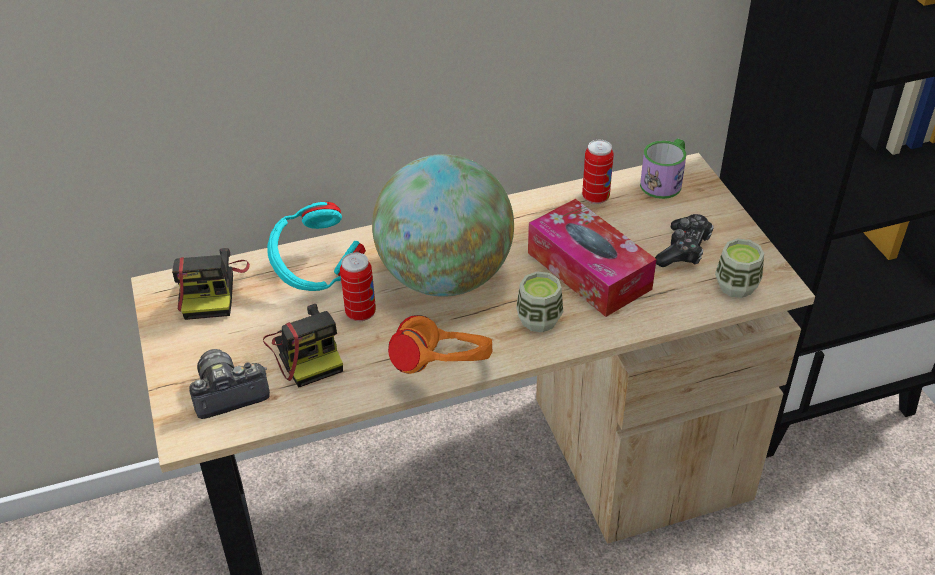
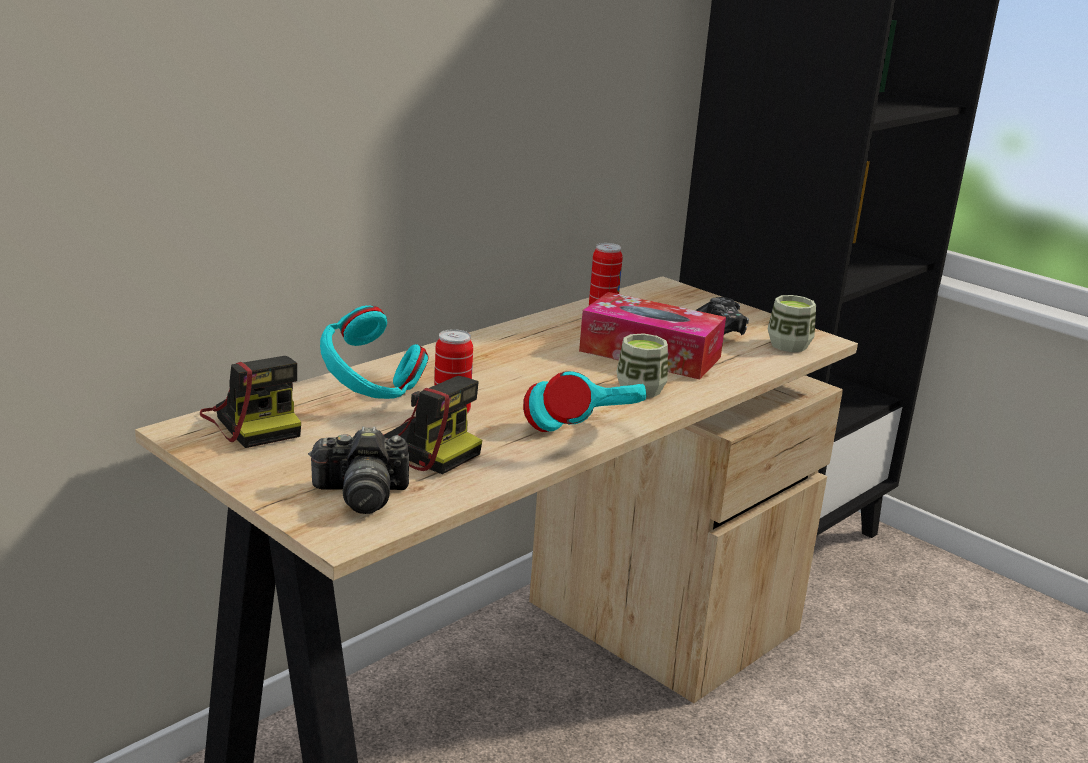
camera: 30 degrees left, 20 degrees down
(228, 394) = (361, 495): camera -> camera turned 135 degrees counterclockwise
(443, 370) = (584, 437): orange headphones -> turquoise headphones
(445, 277) = (514, 377): globe -> none
(664, 181) = (653, 294): mug -> none

